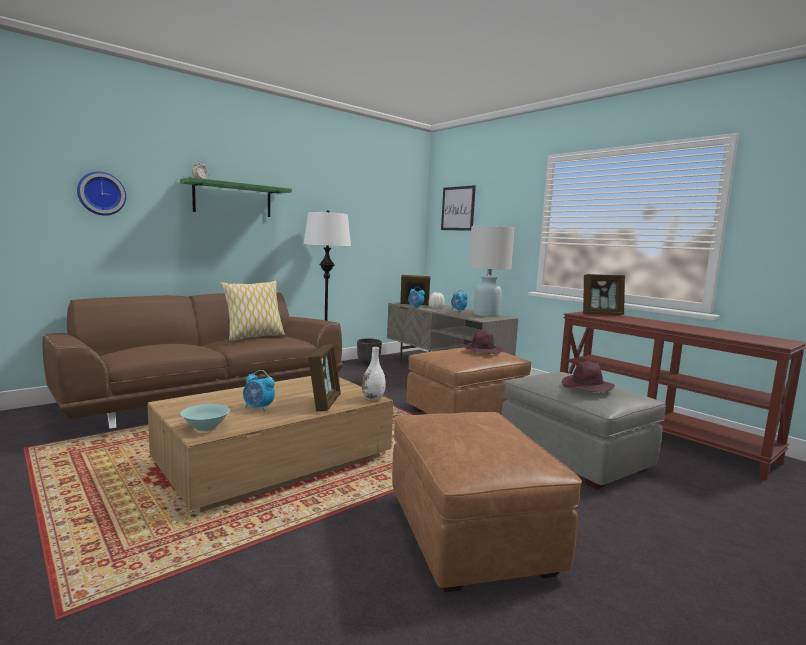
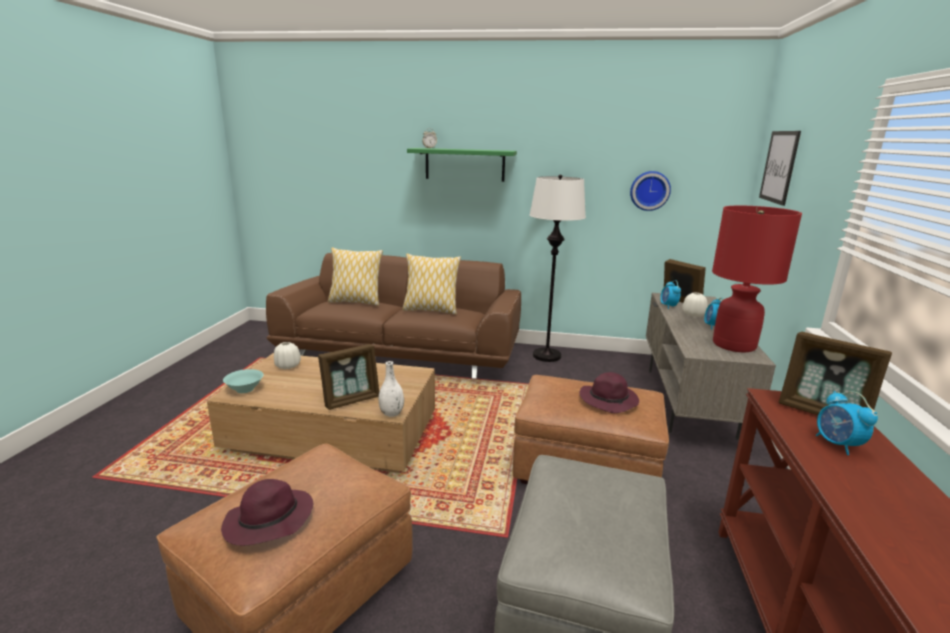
camera: 50 degrees right, 10 degrees up
(101, 193) = (354, 166): wall clock -> wall clock (649, 190)
(161, 344) = (355, 302): none -> pillow
(199, 404) = (287, 366): none -> white vase
(258, 408) = (304, 386): alarm clock -> alarm clock (837, 444)
(369, 362) = (611, 360): black planter -> none
(486, 315) = (734, 345): white table lamp -> red table lamp
(587, 387) = (572, 520): purple hat -> purple hat (268, 522)

